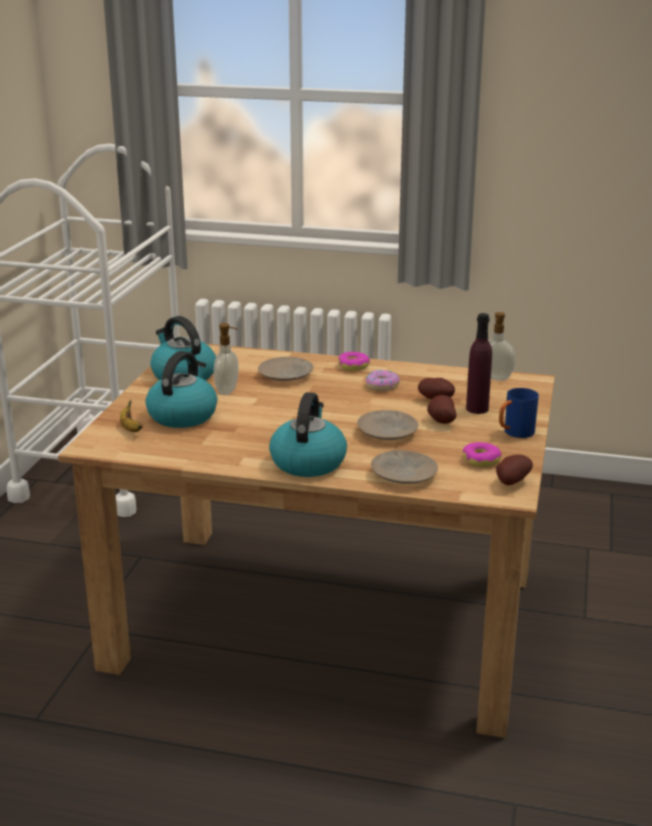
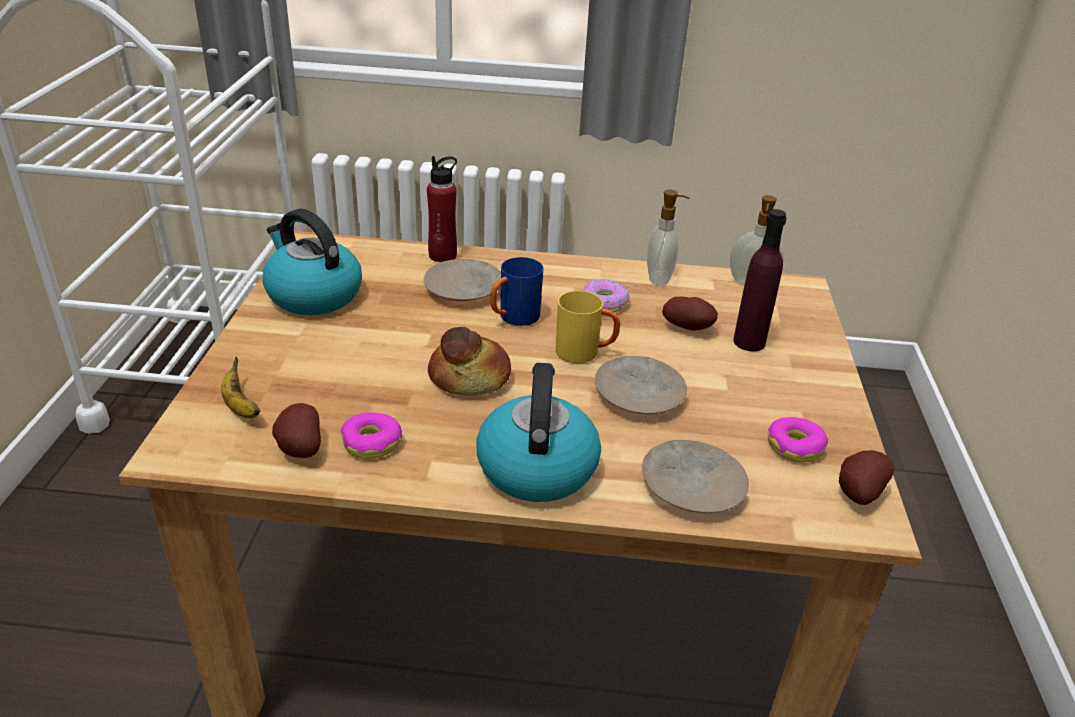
camera: 10 degrees left, 10 degrees up
(183, 415) = (322, 374): kettle -> none
(228, 391) = (384, 321): soap dispenser -> soap dispenser (660, 278)
(276, 357) = (443, 255): none -> red bottle
(277, 420) = (470, 378): none -> bread
(353, 366) = (554, 269): donut -> donut (372, 443)
(359, 411) = (585, 353): none -> yellow mug
(440, 421) = (707, 369): potato -> potato (298, 449)
(514, 433) = (819, 388): blue mug -> blue mug (513, 319)

